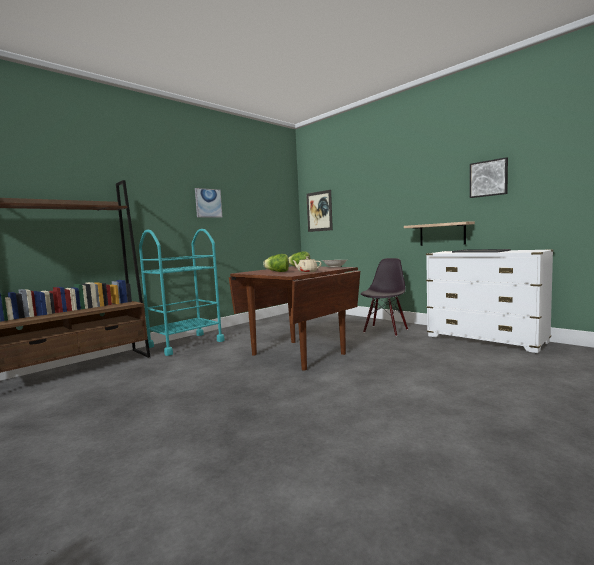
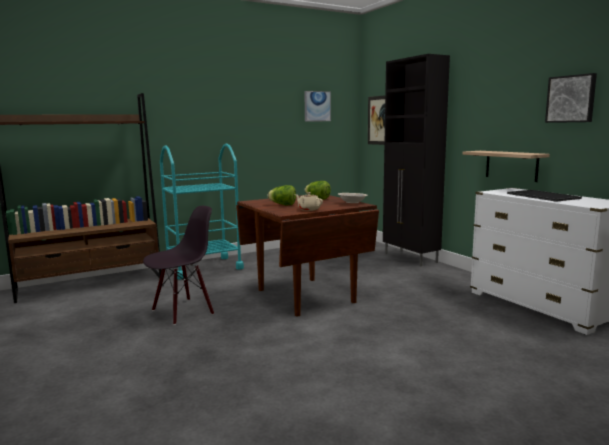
camera: 15 degrees right, 5 degrees up
(208, 203) = (241, 111): picture -> picture (317, 106)
(359, 319) = (410, 258): none -> black cabinet
(385, 331) = (427, 278): black chair -> black chair (183, 311)

